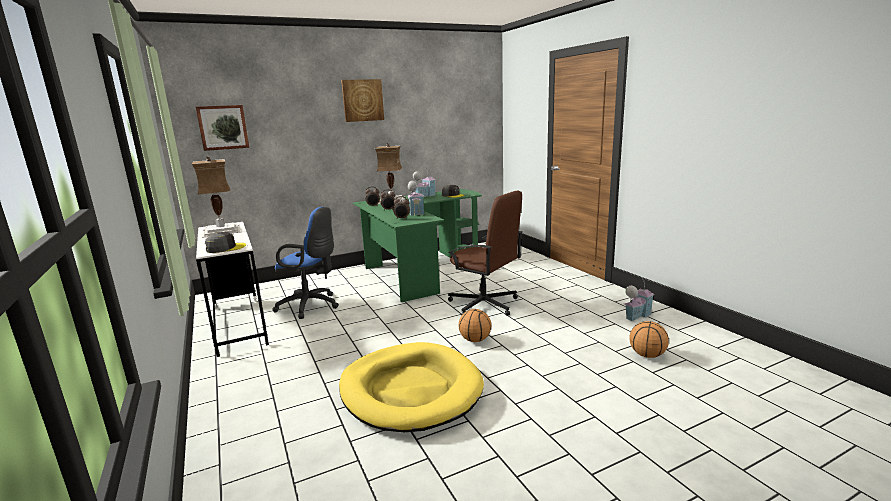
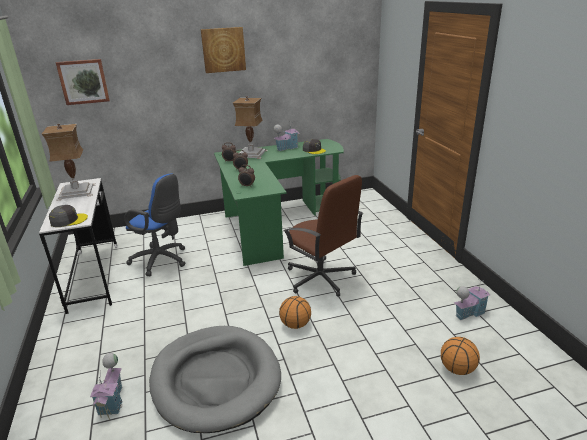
camera: 10 degrees right, 10 degrees up
(410, 390) = (215, 379): yellow dog bed -> grey dog bed
(416, 212) = (265, 177): toy house -> toy house (113, 401)

